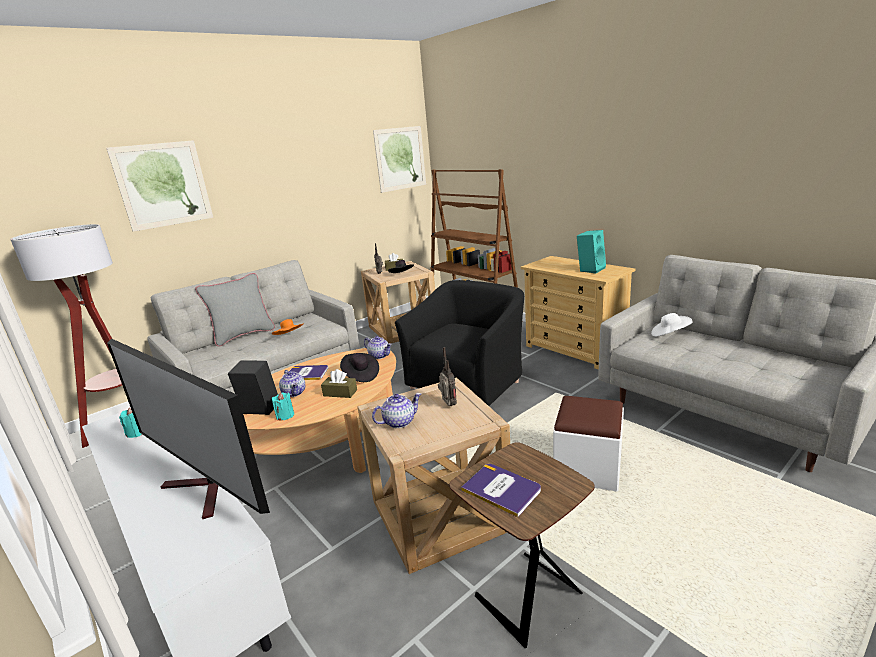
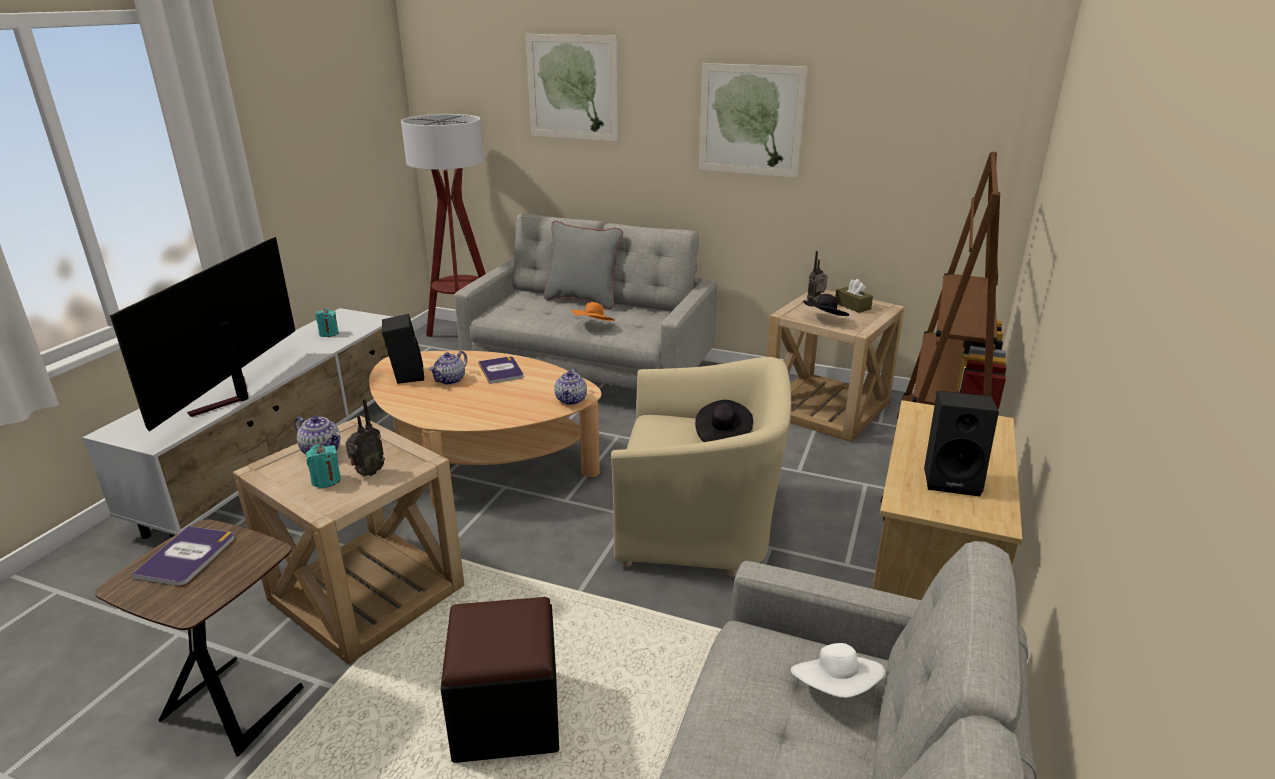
camera: 60 degrees right, 5 degrees up
(285, 416) = (397, 393): turquoise candle -> turquoise candle (326, 480)
(340, 393) = (458, 406): brown tissue box -> none
(360, 375) = (508, 405): black hat -> black hat (722, 435)
(400, 158) = (968, 114): picture -> picture (750, 120)
(468, 381) = (698, 522): black armchair -> beige armchair
(588, 468) = (507, 716): white ottoman -> black ottoman
(590, 269) = (953, 479): turquoise speaker -> black speaker

